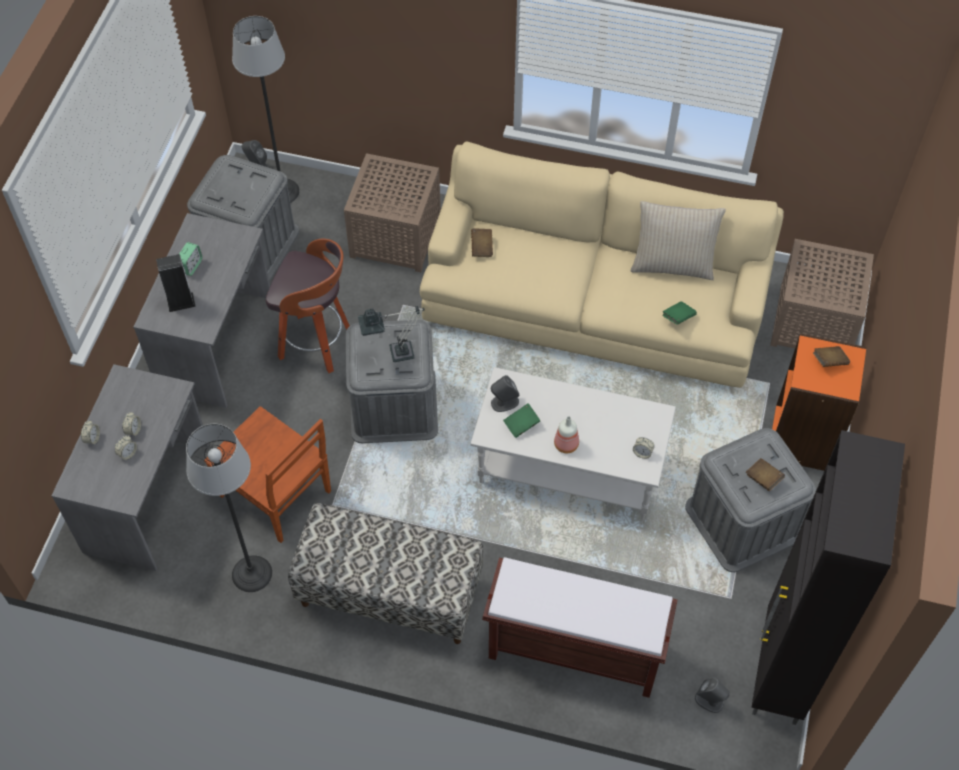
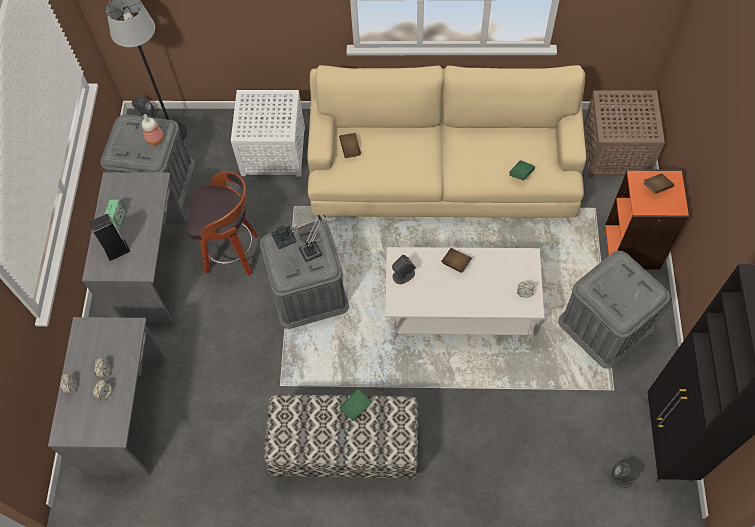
camera: 10 degrees left, 5 degrees up
(251, 573) = (229, 459): floor lamp -> none
(277, 495) = (233, 387): brown chair -> none
(397, 235) = (274, 150): brown side table -> white side table
(521, 425) = (422, 291): green book -> green book (356, 407)
(567, 444) = (462, 299): bottle -> bottle (155, 138)
(572, 651) = (503, 463): brown bench -> none
(672, 264) = (504, 131): beige pillow -> none
(763, 478) = (627, 294): brown book -> brown book (456, 263)

